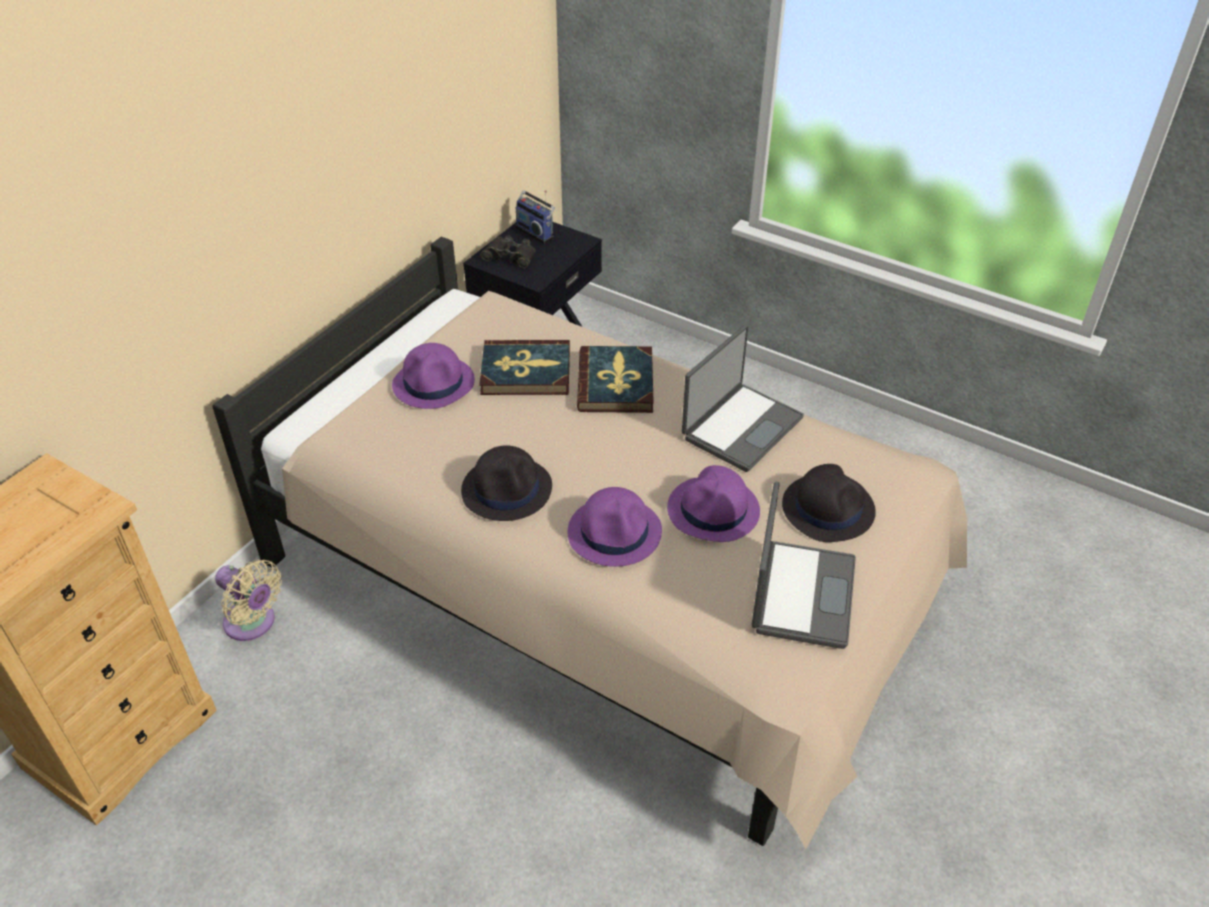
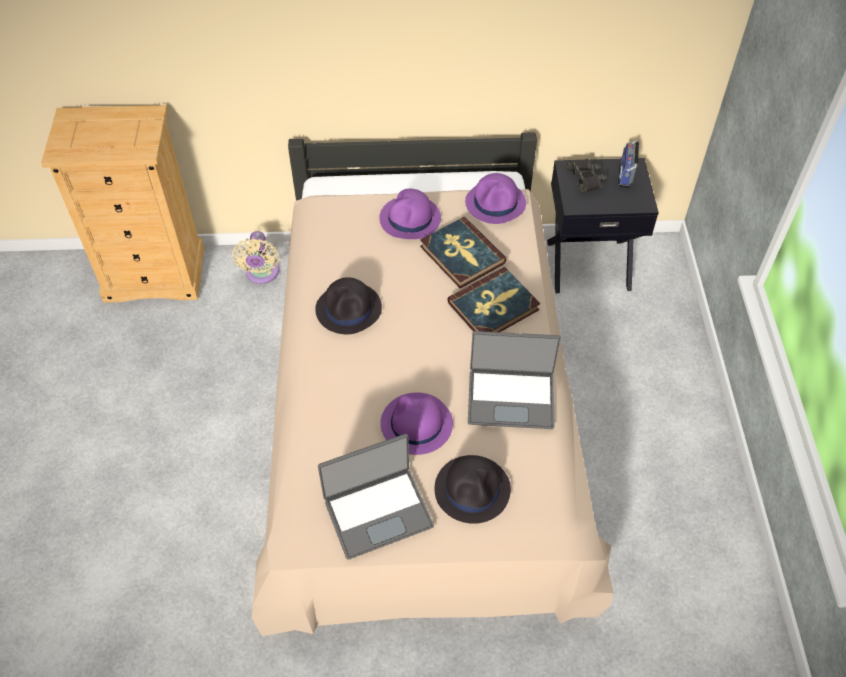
camera: 55 degrees right, 10 degrees up
(615, 532) = (355, 383): purple hat -> purple hat (496, 203)

